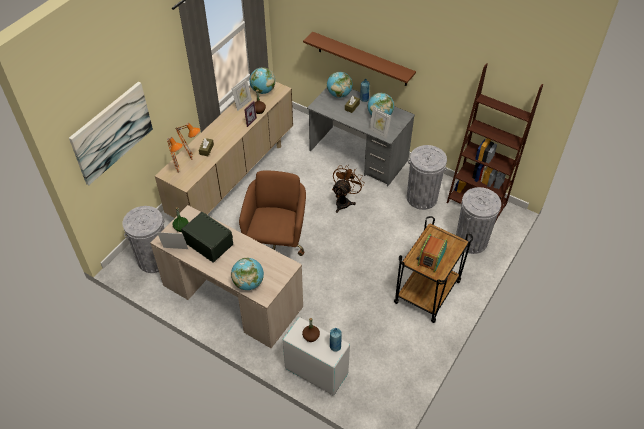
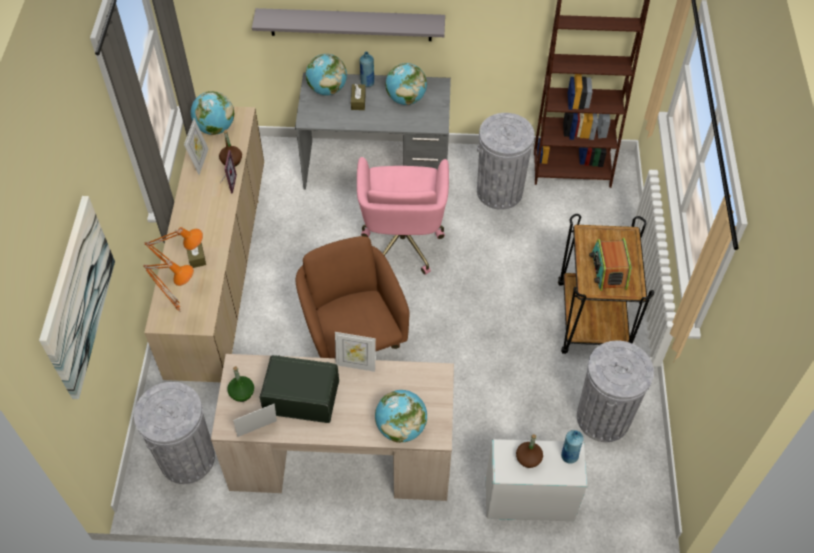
camera: 30 degrees left, 5 degrees up
(344, 201) = (402, 242): brown fan -> pink office chair
(362, 59) = (350, 24): brown shelf -> grey shelf
(379, 132) = (421, 124): picture frame -> picture frame (356, 364)
(471, 241) = (598, 222): grey trash can -> grey trash can (603, 418)

